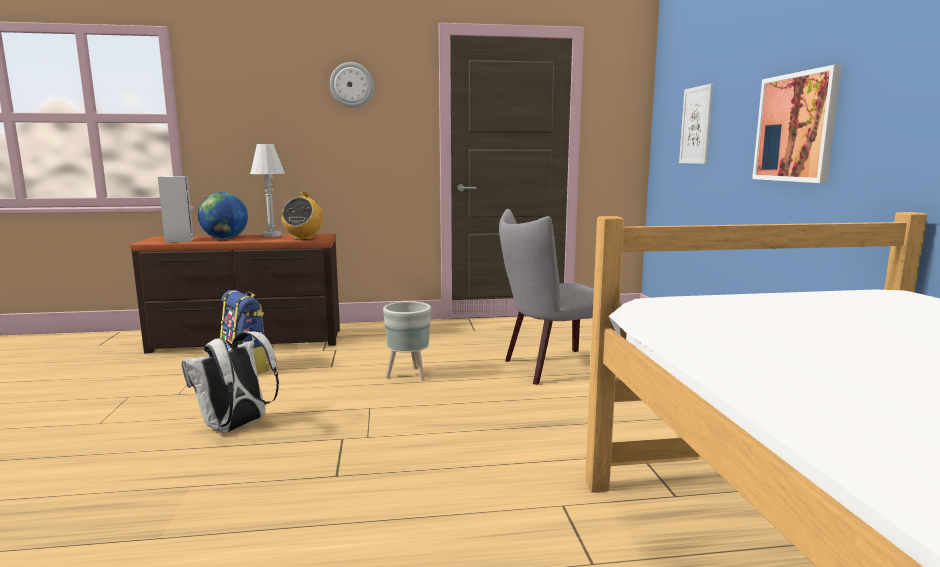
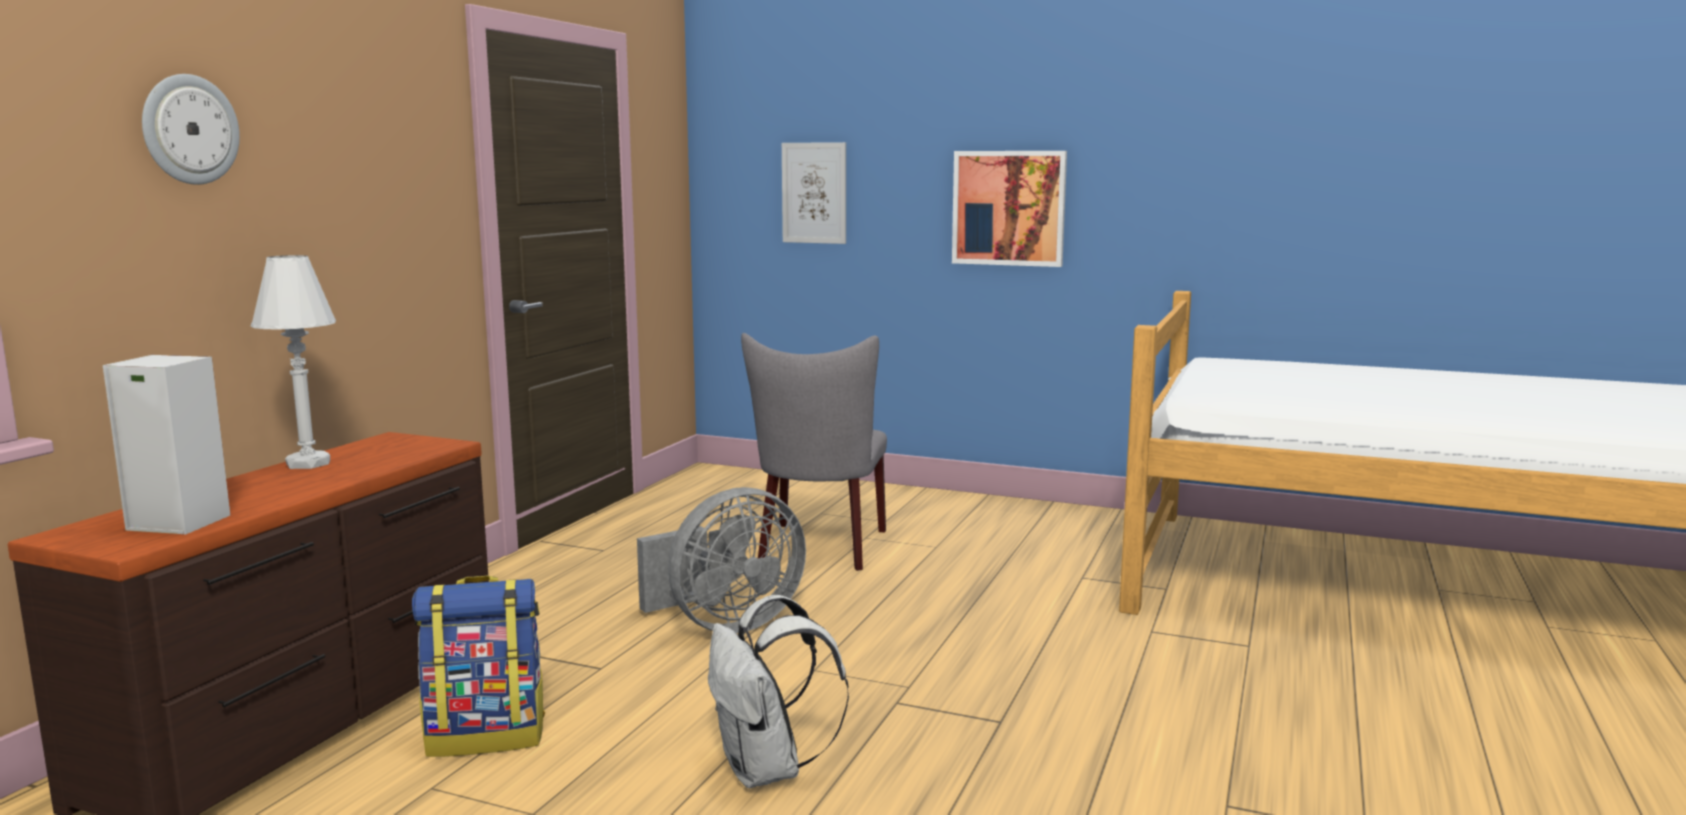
camera: 60 degrees left, 0 degrees up
(225, 239) = (261, 492): globe -> none
(303, 238) = (413, 451): radio -> none
(351, 85) = (351, 116): wall clock -> wall clock (189, 129)
(409, 375) = (725, 624): grey planter -> grey fan

